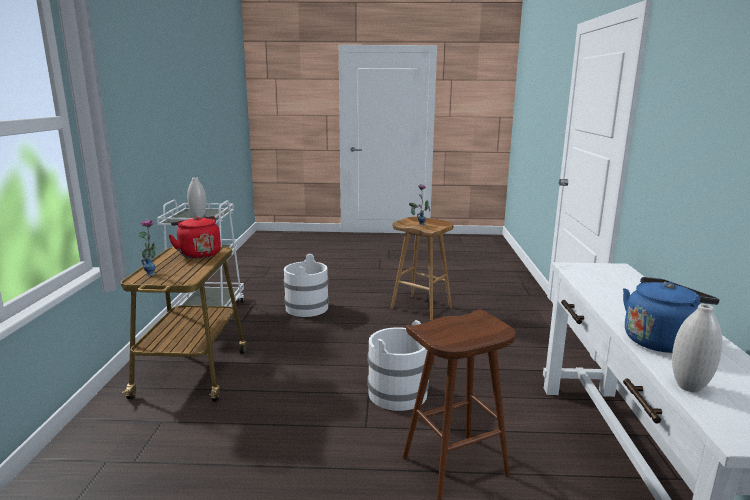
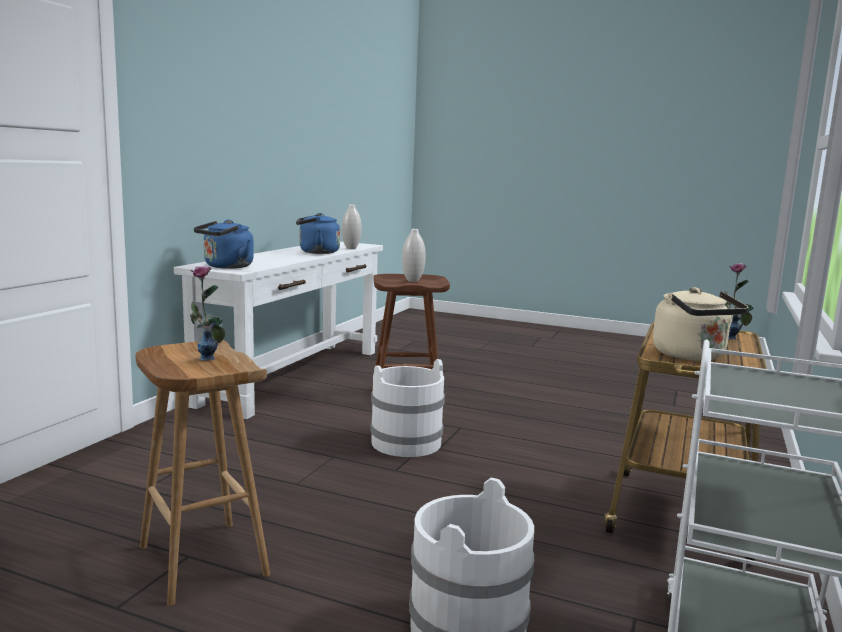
camera: 160 degrees left, 5 degrees down
(198, 216) = (778, 391): white vase -> white vase (412, 280)
(198, 254) = (692, 356): red kettle -> beige kettle
(596, 270) = (226, 267): none -> blue kettle

